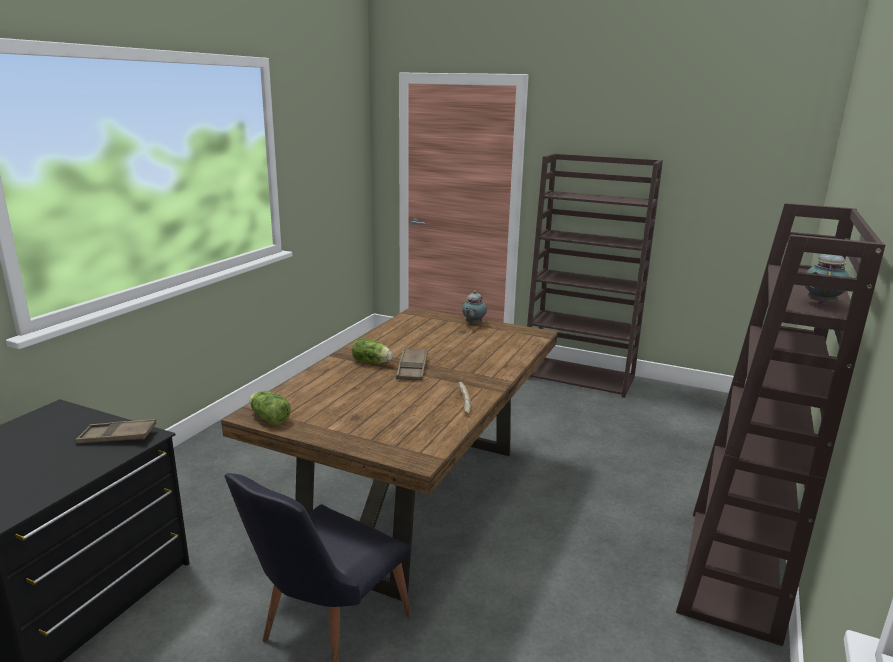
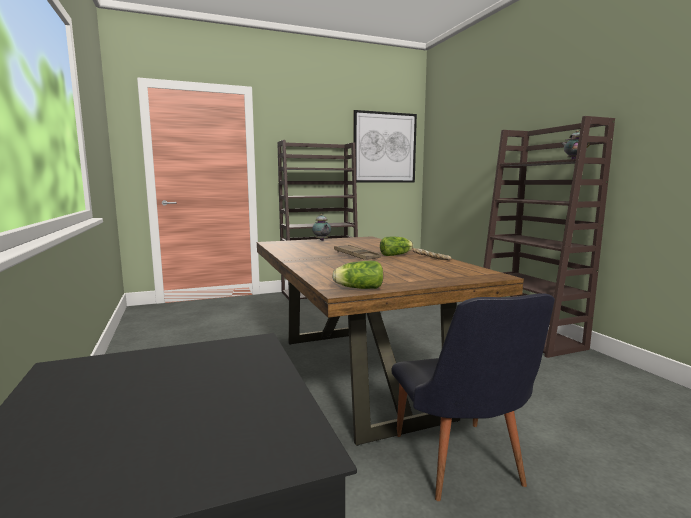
camera: 45 degrees left, 10 degrees down
(117, 437) = (225, 353): brown tray -> none
(373, 362) = (324, 259): lettuce -> lettuce (397, 255)
(740, 167) = (384, 147): none -> picture

